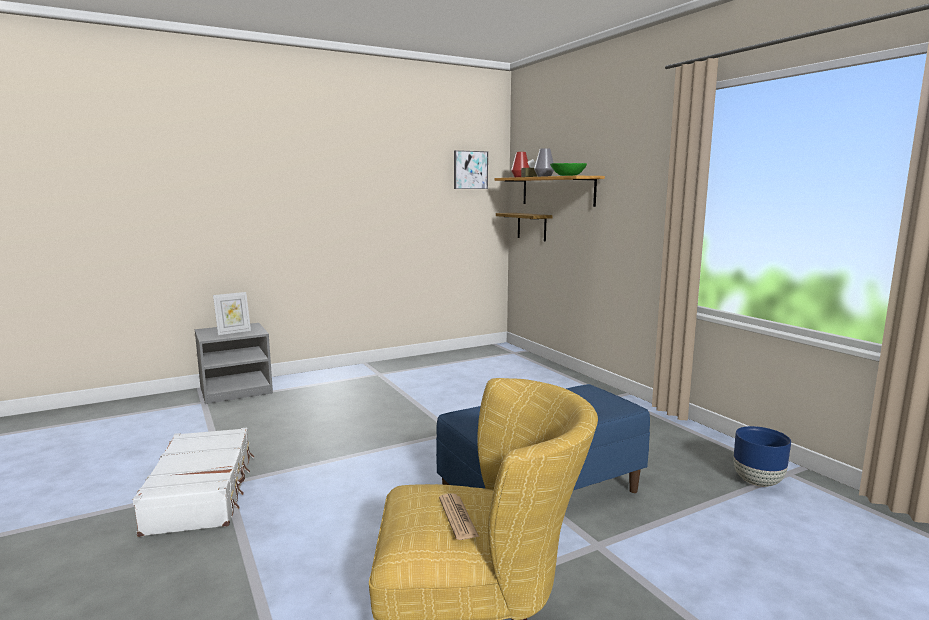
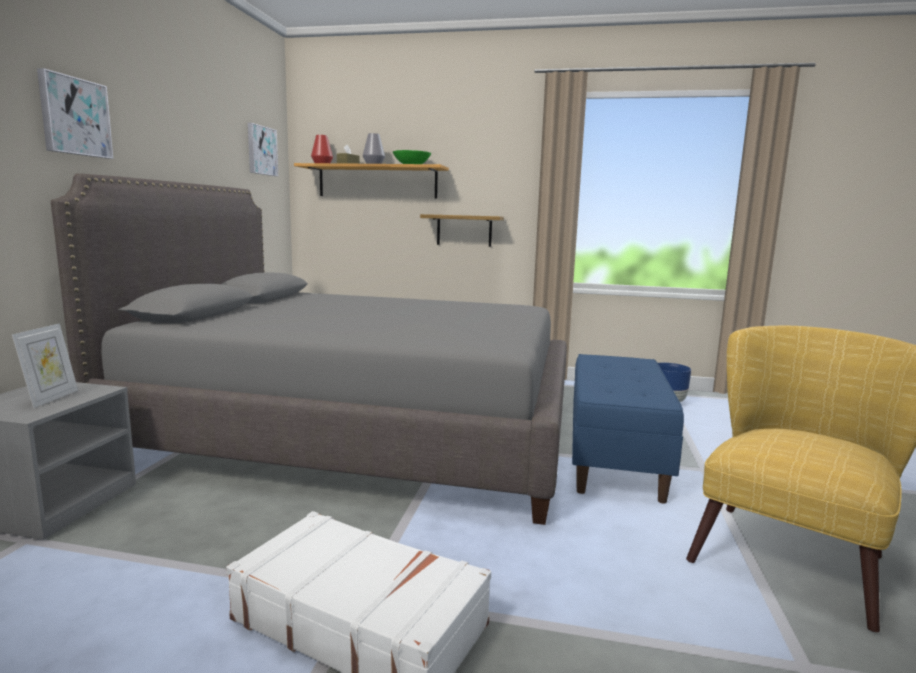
camera: 50 degrees left, 0 degrees up
(289, 171) = (74, 116): none -> picture
(423, 404) = (360, 431): none -> grey bed
(458, 517) = (830, 444): newspaper -> none
(531, 226) = (336, 221): shelf -> shelf (464, 230)

